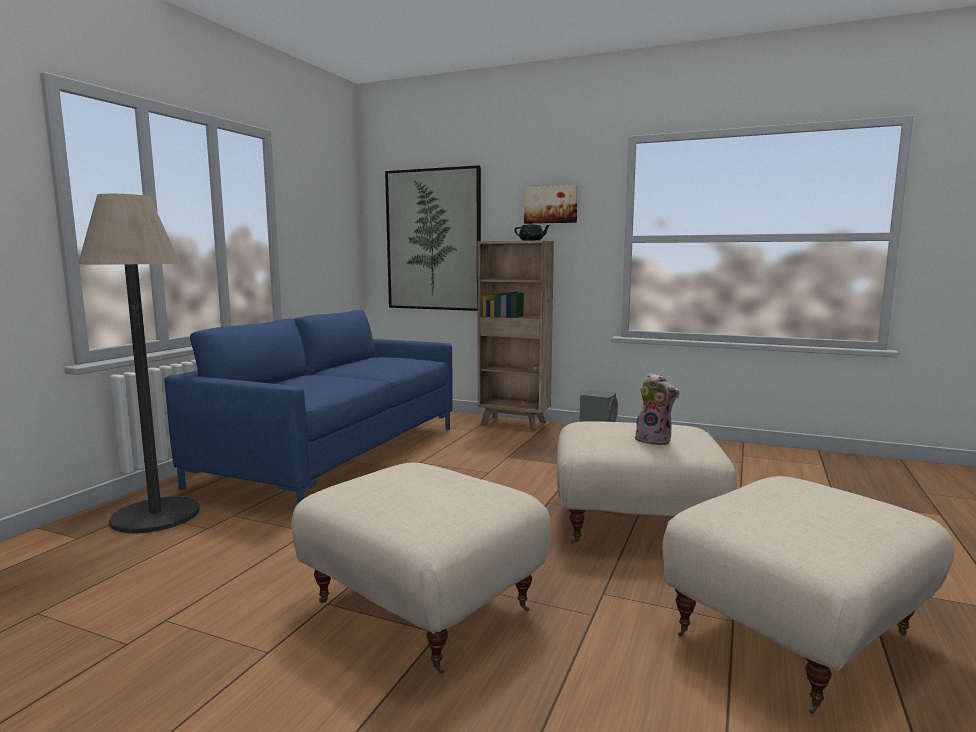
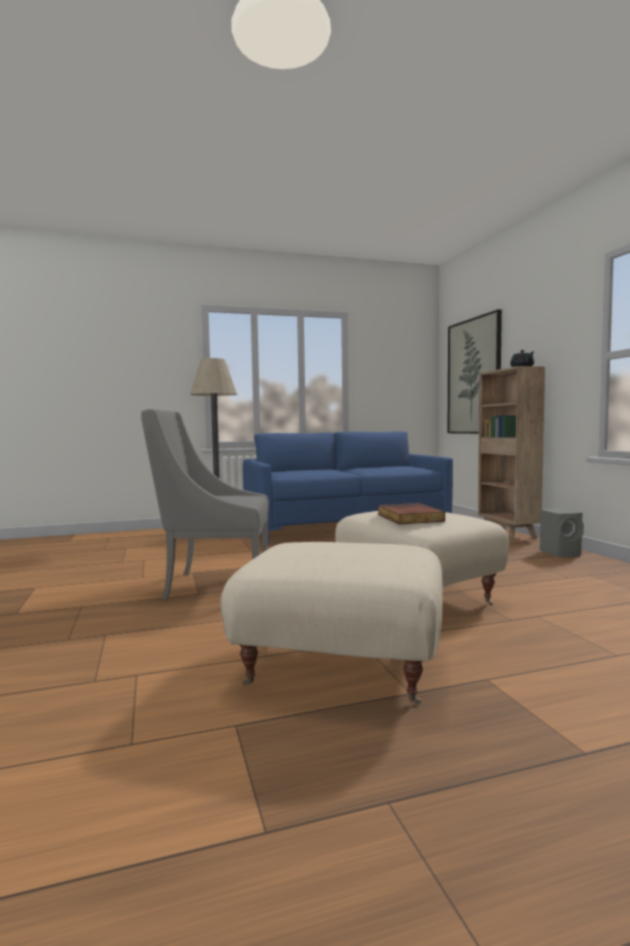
camera: 50 degrees right, 5 degrees down
(419, 608) = (214, 585): beige ottoman -> grey armchair
(551, 205) = (546, 333): picture -> none
(654, 440) = (408, 518): plush toy -> book

